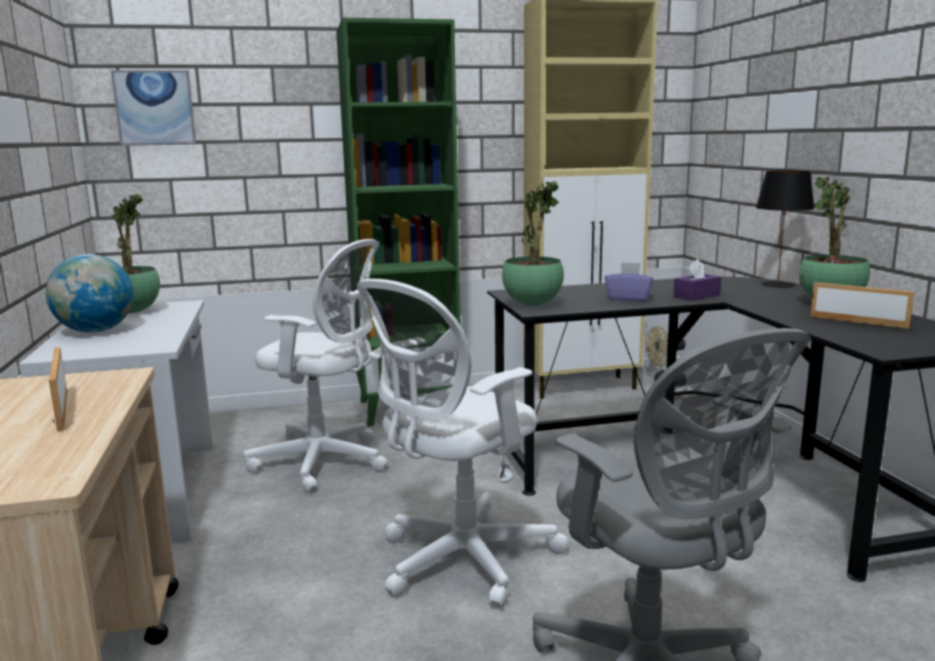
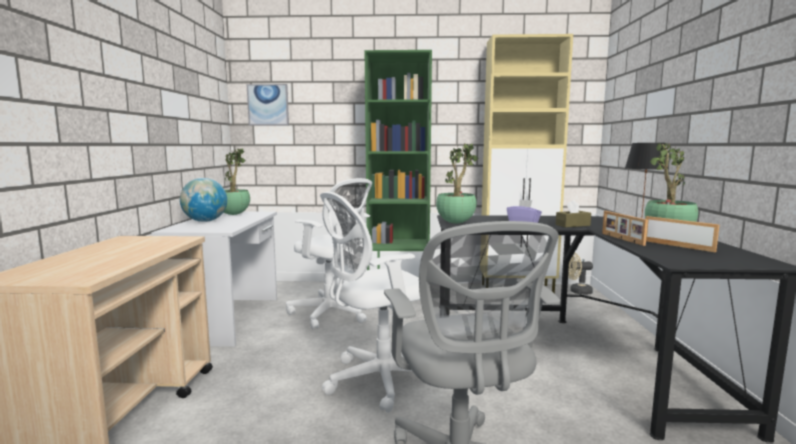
camera: 15 degrees right, 5 degrees down
(60, 410) = (133, 250): picture frame -> picture frame (621, 239)
(696, 296) = (572, 225): purple tissue box -> brown tissue box

